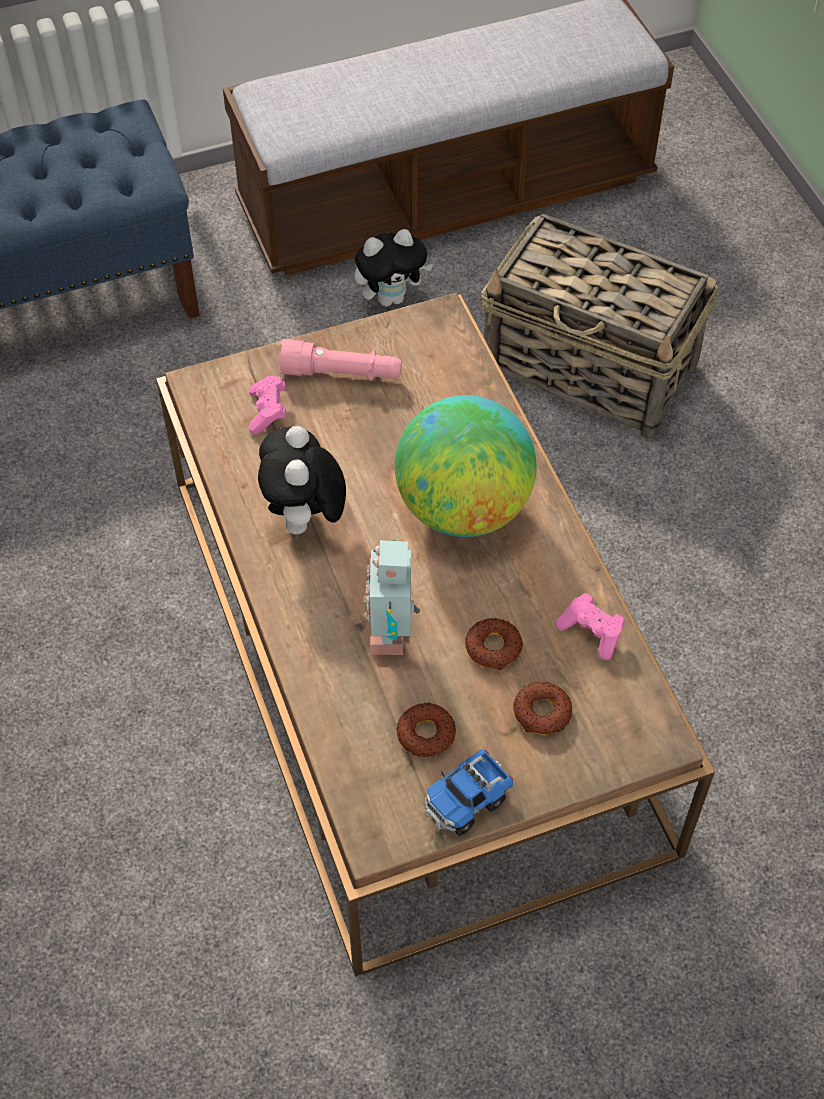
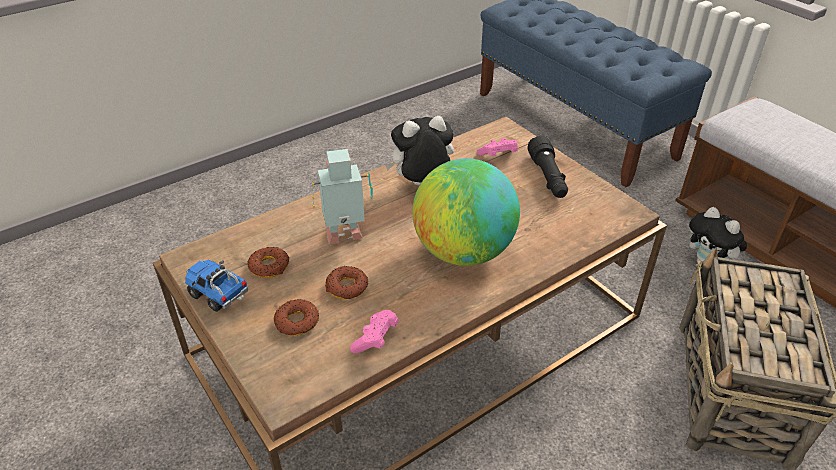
camera: 75 degrees right, 15 degrees down
(341, 373) = (548, 178): pink flashlight -> black flashlight

